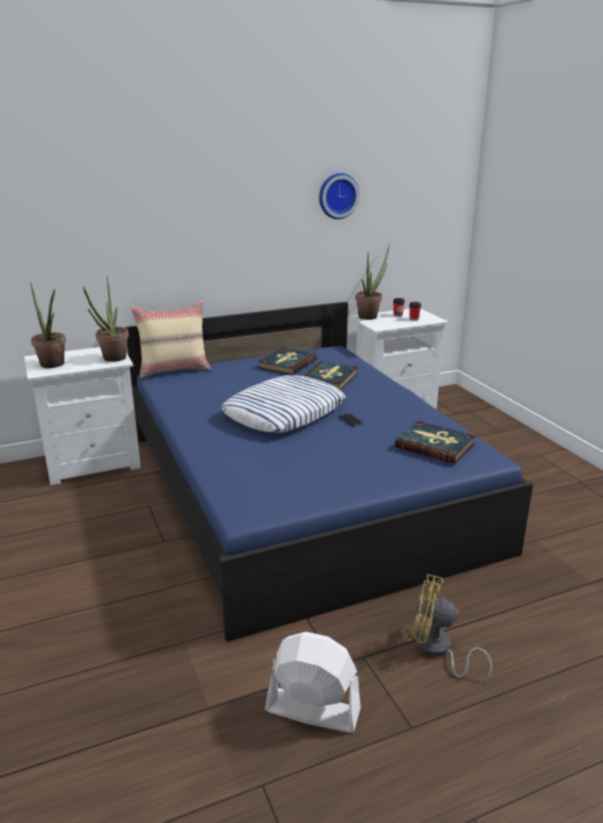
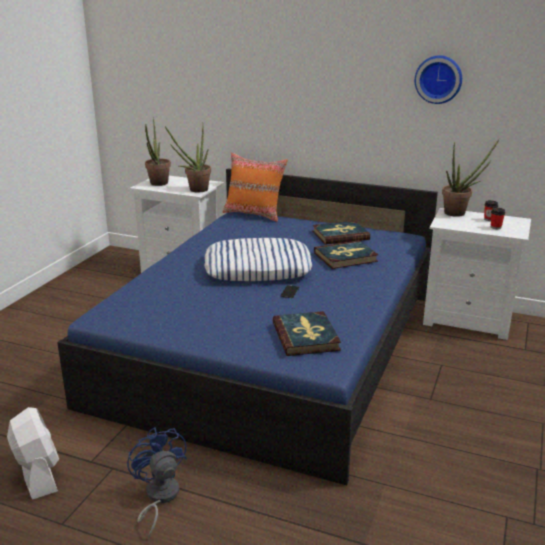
camera: 45 degrees right, 0 degrees up
(174, 370) = (254, 214): beige pillow -> orange pillow
(437, 650) = (159, 497): yellow fan -> blue fan

